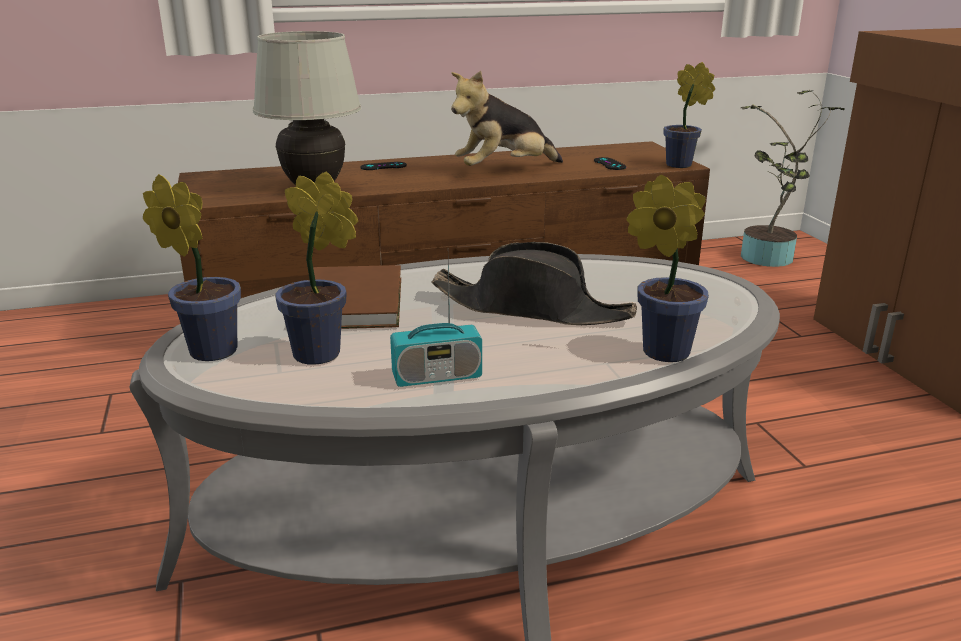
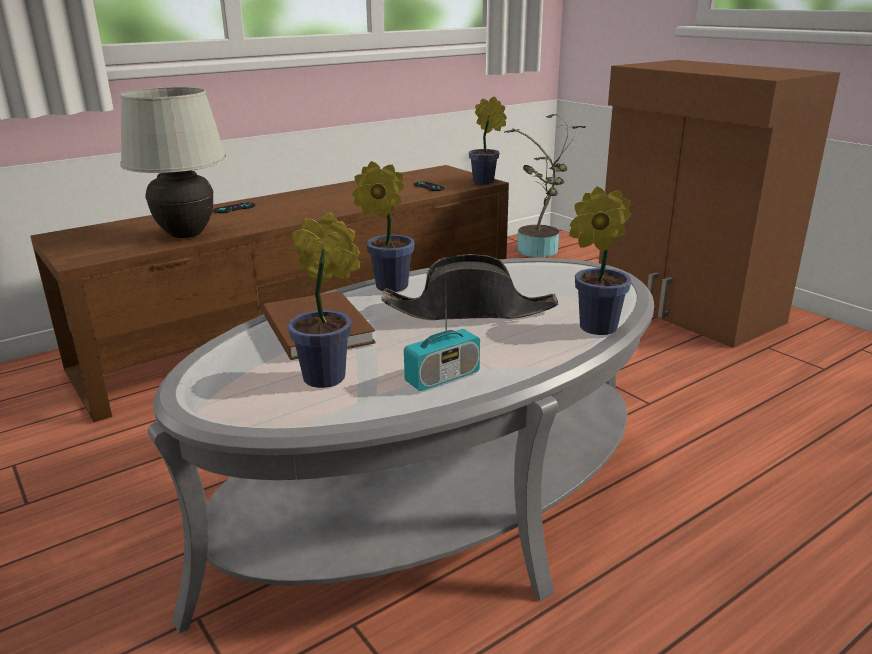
camera: 20 degrees left, 0 degrees up
(208, 350) = (219, 392): potted plant -> potted plant (387, 286)
(504, 170) = (346, 201): plush toy -> none

